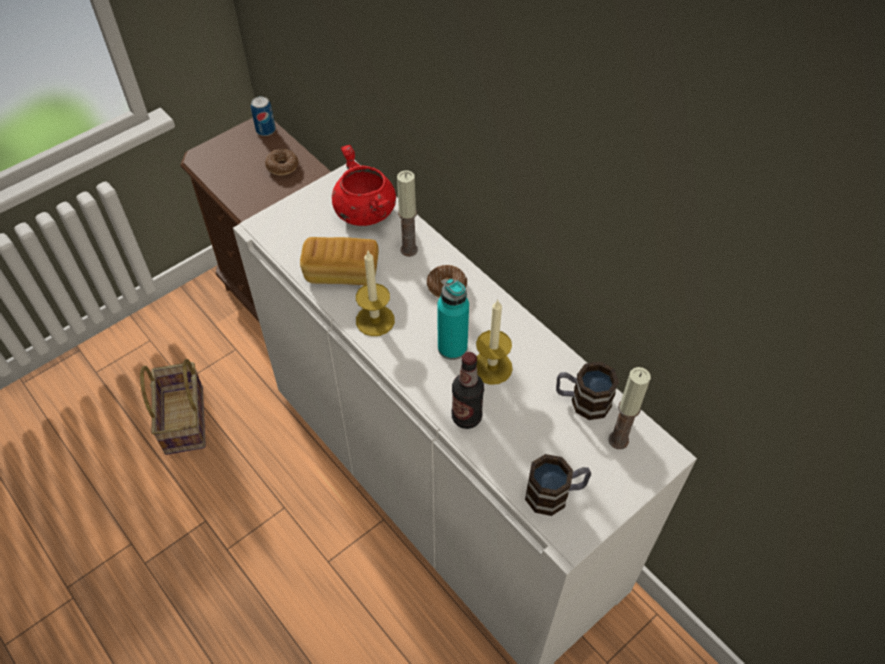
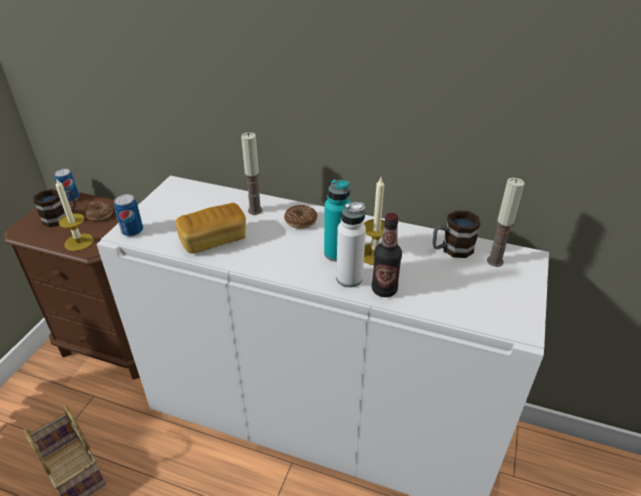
camera: 30 degrees left, 15 degrees down
(272, 225) = (132, 231): none -> can
(364, 212) = (203, 200): red cooking pot -> none
(375, 320) = (264, 259): candle -> candle (79, 242)
(442, 386) = (349, 278): none -> white bottle
(555, 494) = (488, 309): mug -> mug (61, 217)

